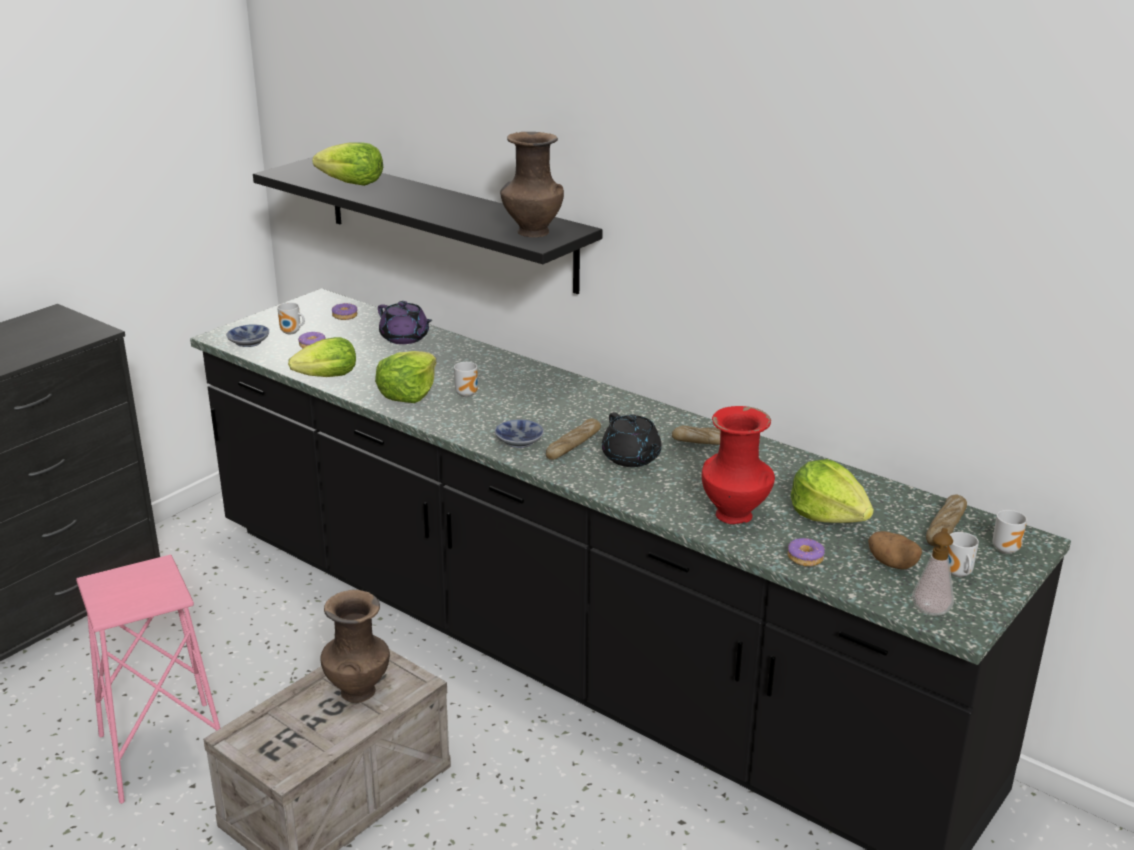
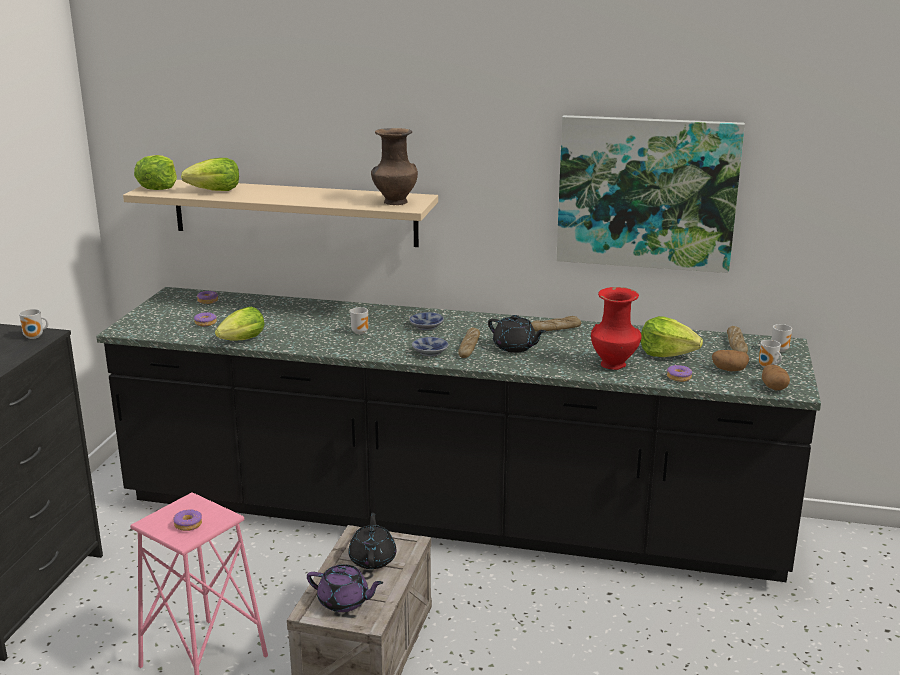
camera: 25 degrees left, 5 degrees down
(129, 595) = (188, 524): none -> donut
(250, 341) = (151, 329): bowl -> bowl (426, 326)
(291, 333) = (178, 318): mug -> mug (35, 337)
(357, 690) = (373, 559): brown vase -> black teapot
(405, 338) = (272, 307): purple teapot -> purple teapot (344, 602)
(408, 394) = (317, 339): lettuce -> lettuce (158, 187)
(448, 222) = (294, 212): black shelf -> beige shelf
(860, 274) = (646, 193): none -> picture
(931, 609) = (774, 387): soap dispenser -> potato

